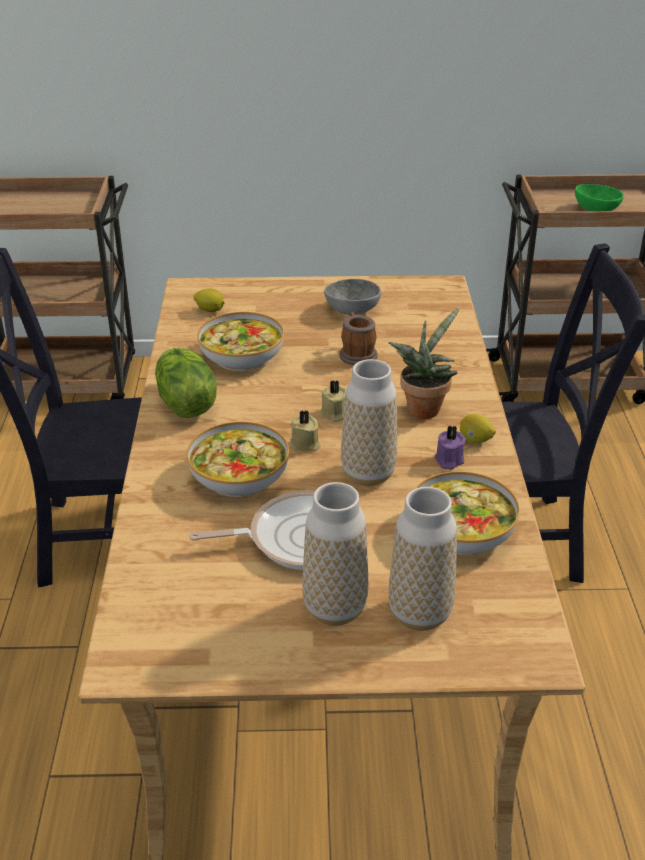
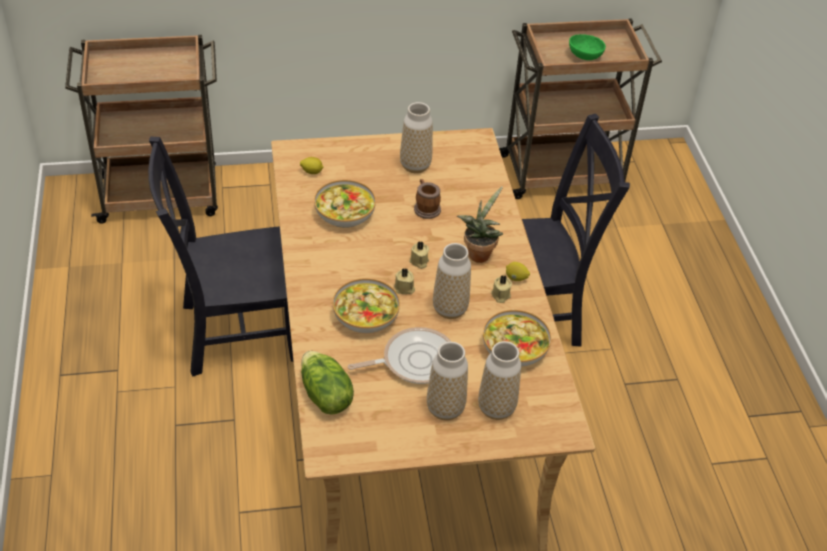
camera: 10 degrees left, 10 degrees up
(184, 404) = (314, 259): lettuce -> lettuce (324, 396)
(351, 309) = (415, 166): grey bowl -> vase
(448, 460) = (500, 295): purple candle -> beige candle

